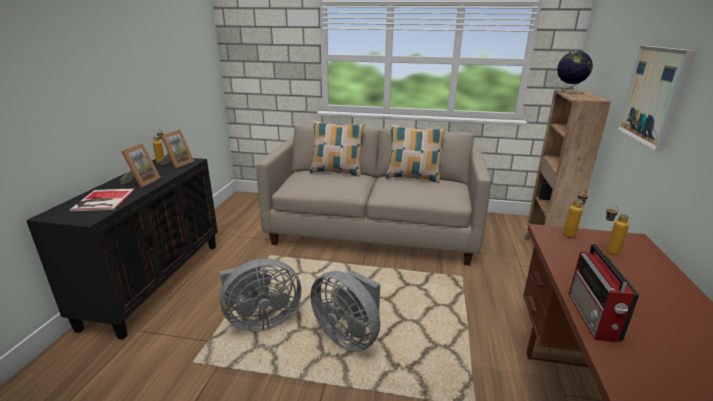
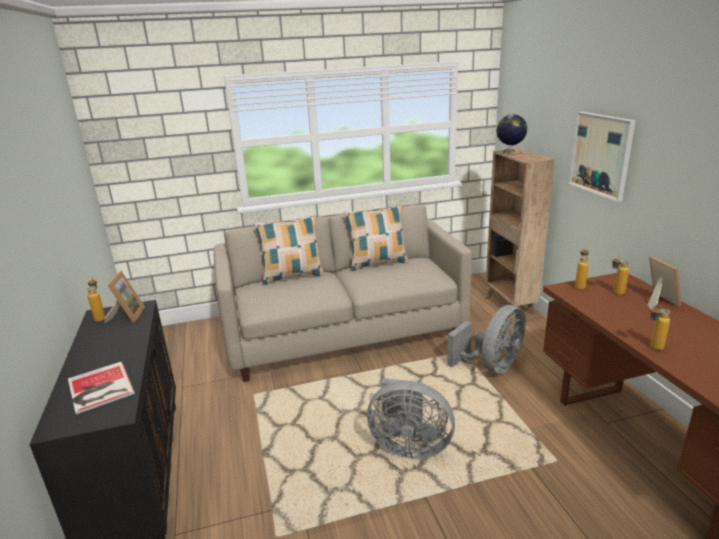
camera: 25 degrees left, 0 degrees up
(142, 182) = (115, 351): picture frame -> picture frame (657, 301)
(260, 320) = (309, 466): grey fan -> grey fan (492, 366)
(593, 317) = (652, 348): radio -> bottle

